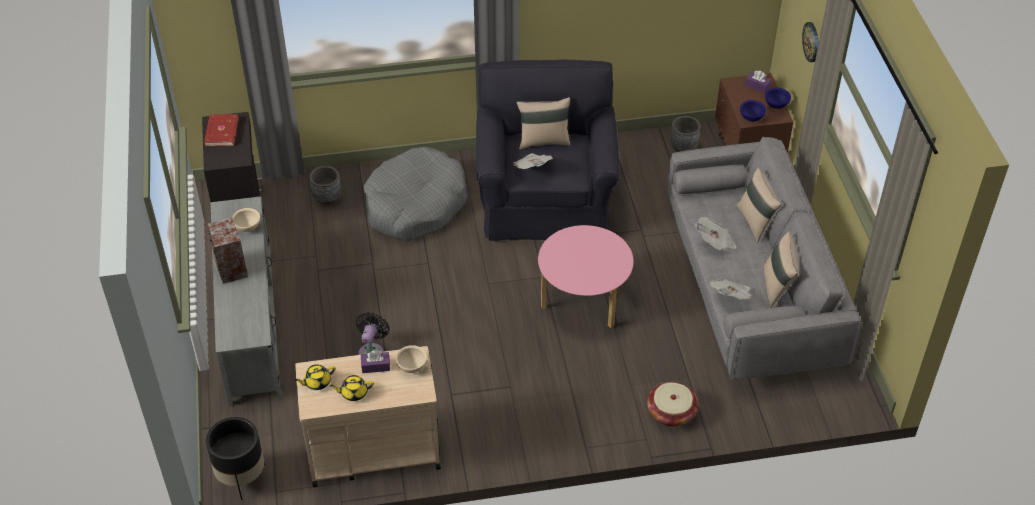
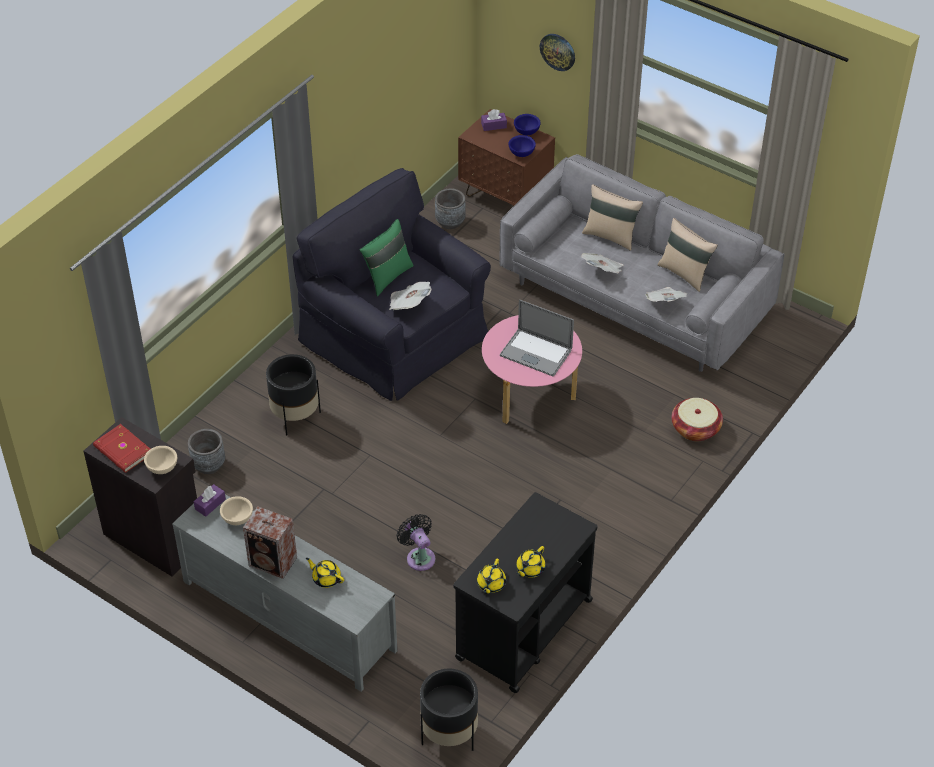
camera: 45 degrees left, 0 degrees up
(246, 303) = (326, 578): none -> yellow teapot
(372, 451) = (523, 630): beige cart -> black cart
(375, 366) = (518, 537): purple tissue box -> purple tissue box (210, 504)
(412, 366) = (545, 515): beige bowl -> beige bowl (162, 467)
(415, 205) = (295, 417): grey dog bed -> black planter
(543, 141) = (387, 276): beige pillow -> green pillow
(585, 263) = (536, 352): none -> laptop

